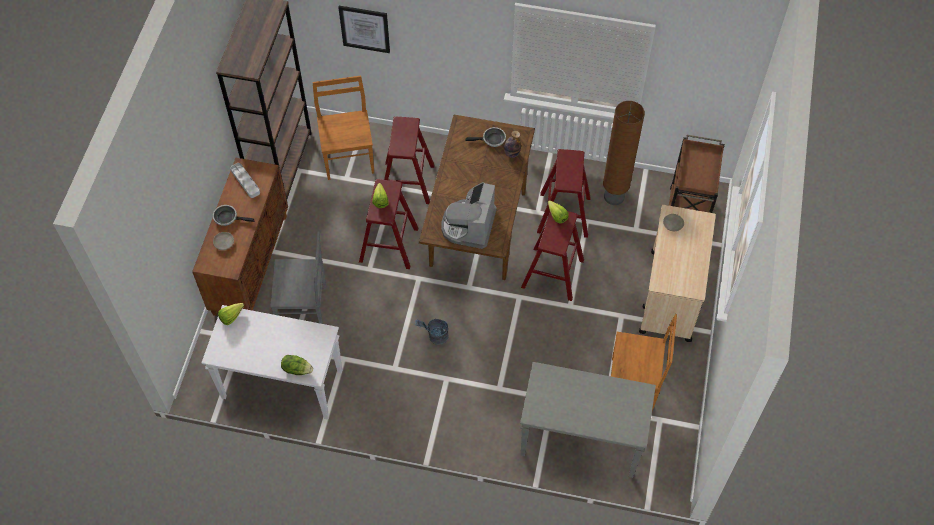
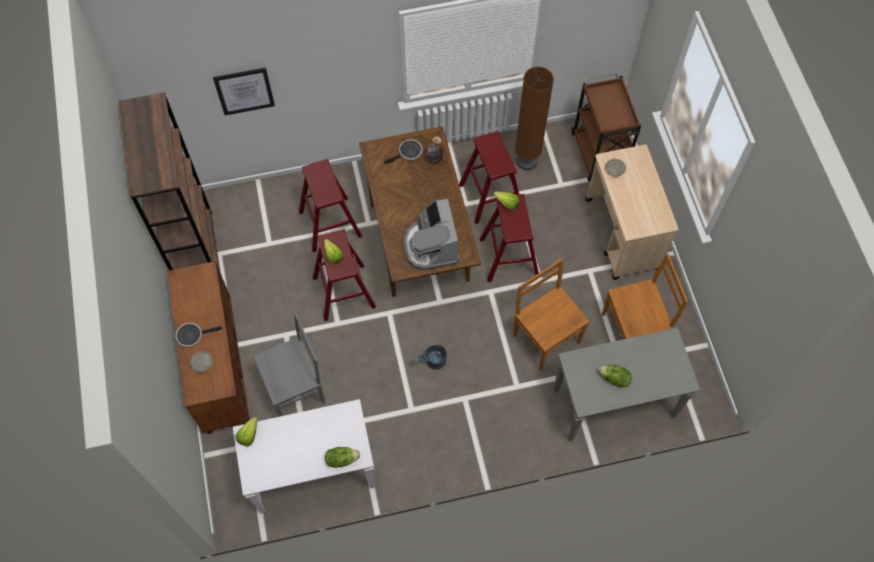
camera: 25 degrees left, 5 degrees up
(245, 181) = (191, 291): grey tray -> none
(348, 158) = (261, 222): brown chair -> brown chair (545, 337)
(571, 404) = (614, 379): none -> lettuce

